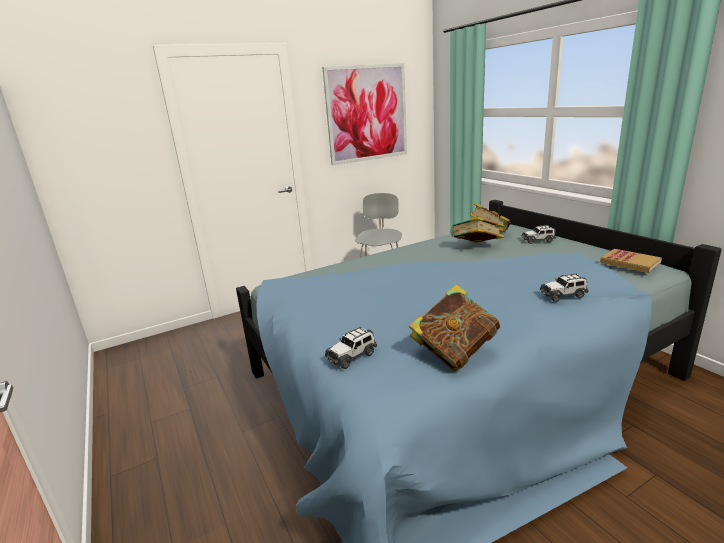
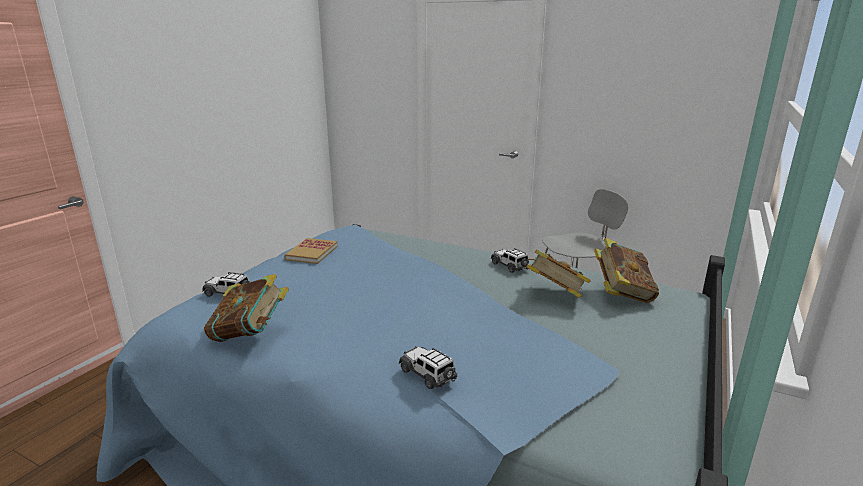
camera: 55 degrees right, 0 degrees up
(367, 113) = (645, 82): picture -> none
(538, 240) = (643, 333): toy car -> toy car (510, 266)
(630, 262) = (622, 423): book -> book (312, 253)

